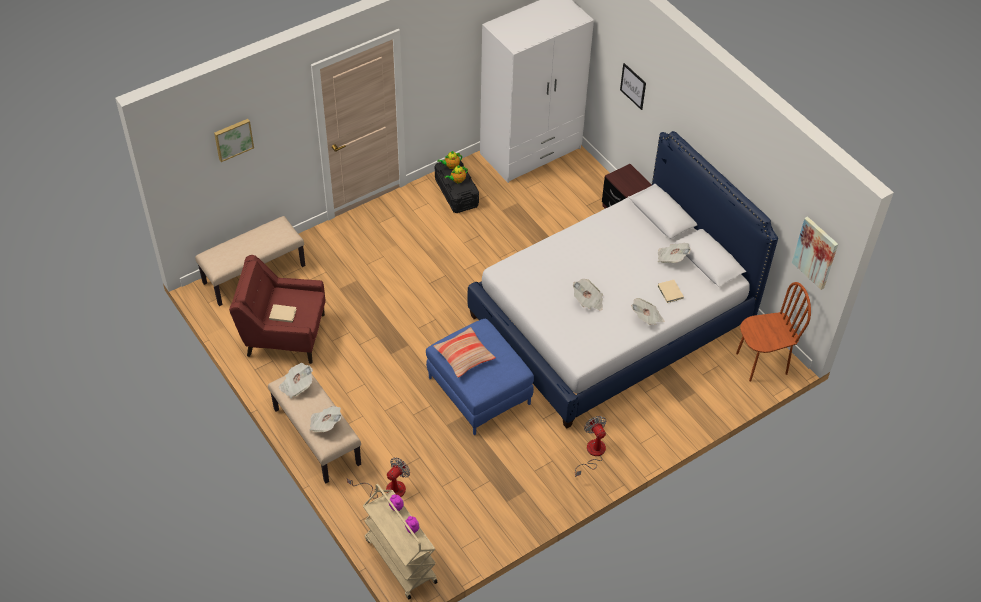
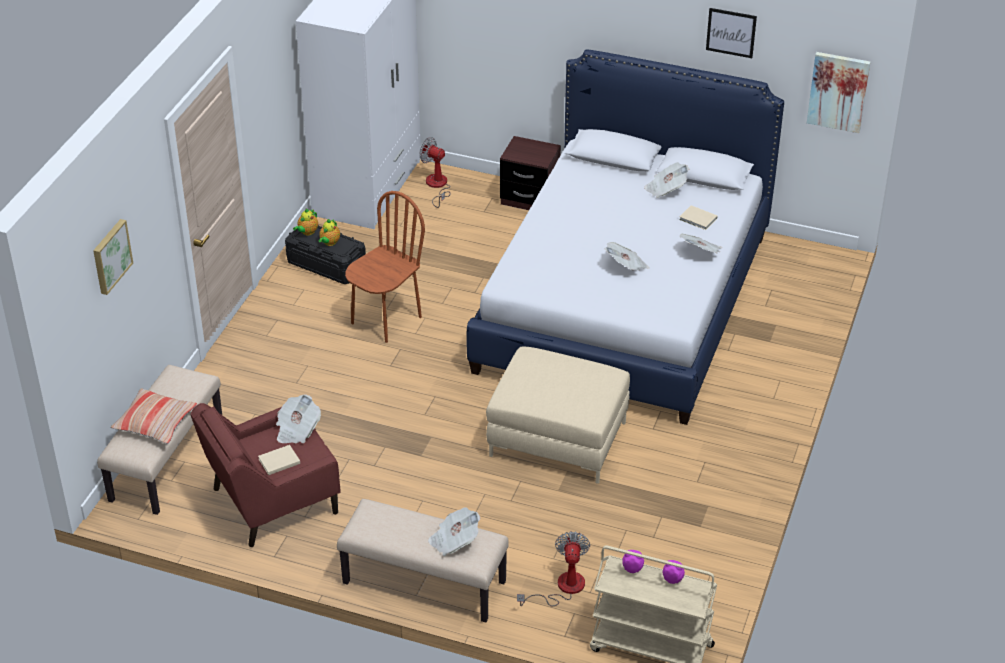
camera: 35 degrees left, 10 degrees down
(296, 386) = (377, 522): newspaper -> newspaper (297, 430)
(464, 356) = (541, 390): pillow -> pillow (155, 422)
(479, 391) = (558, 439): blue ottoman -> beige ottoman
(592, 453) = (737, 433): fan -> fan (437, 186)
(633, 86) = (497, 29): picture -> picture (731, 32)
(761, 363) = (808, 267): brown chair -> brown chair (386, 320)

